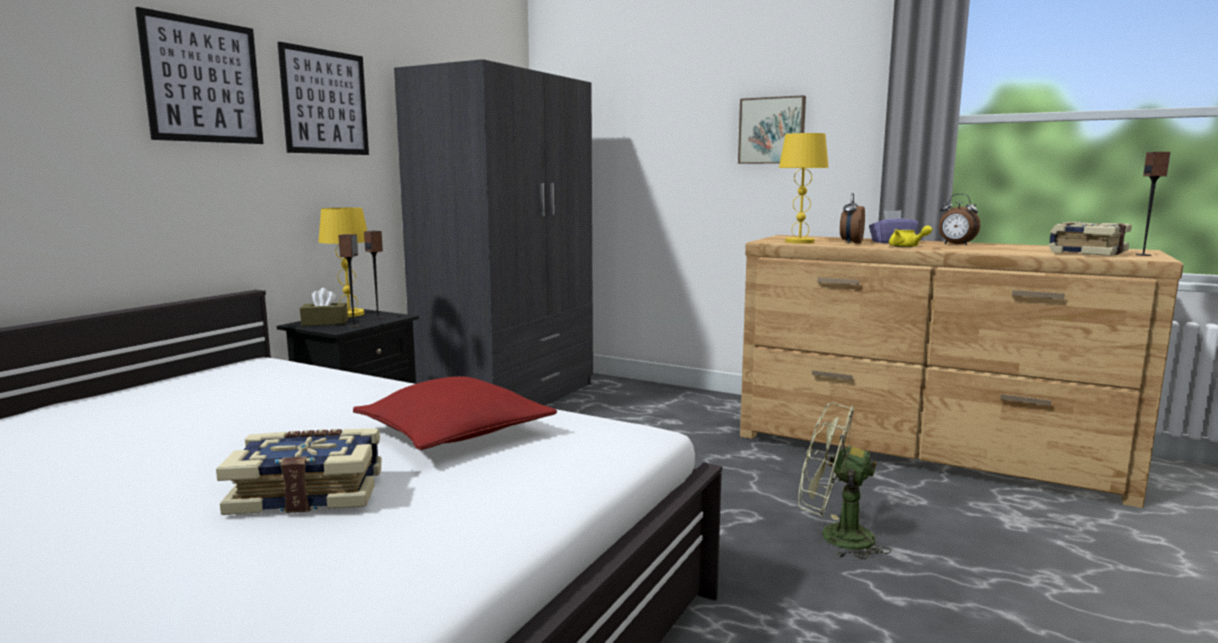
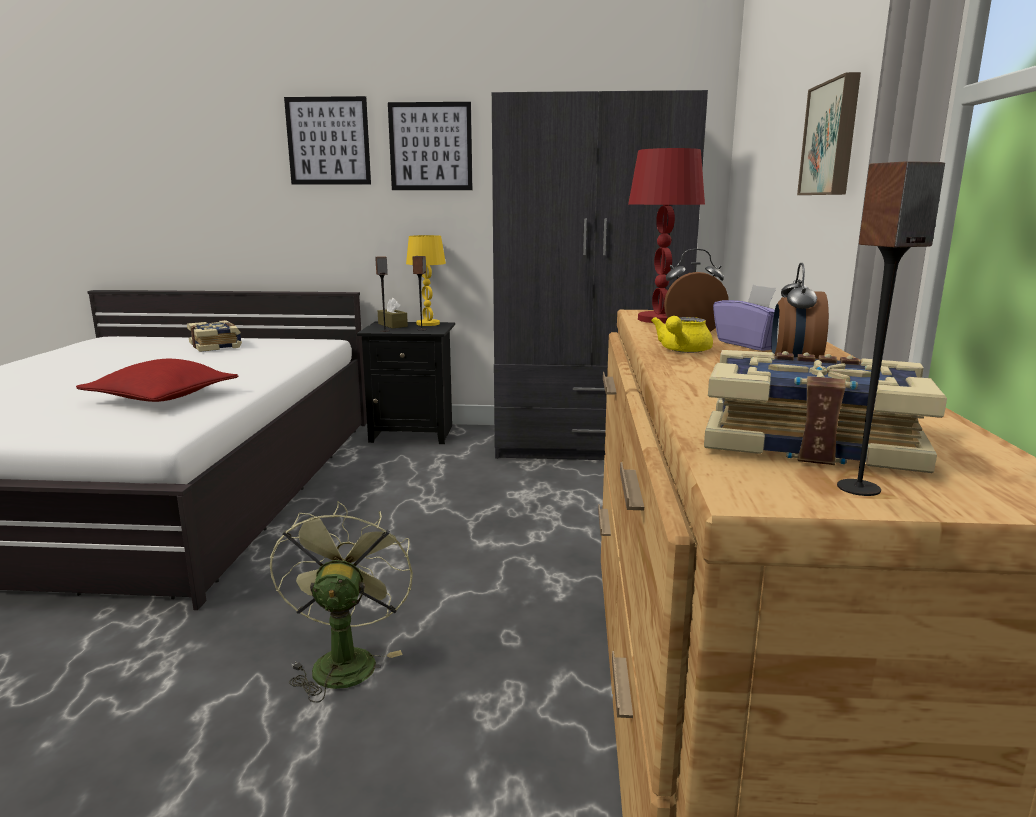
camera: 65 degrees right, 5 degrees up
(309, 491) = (50, 391): book -> book (217, 346)
(799, 242) = (660, 319): yellow table lamp -> red table lamp

